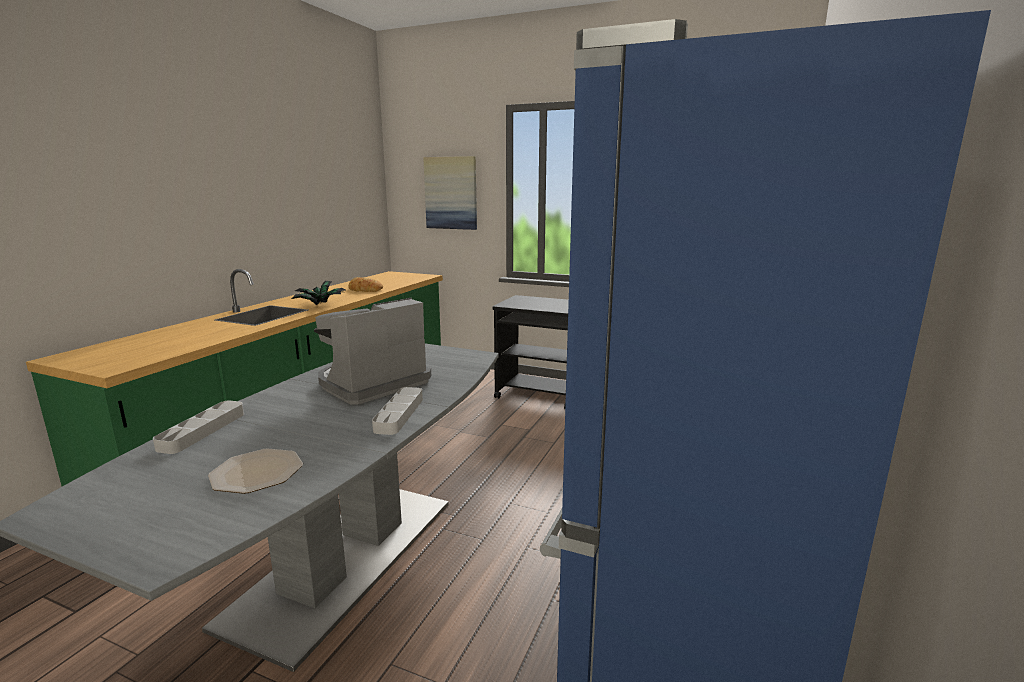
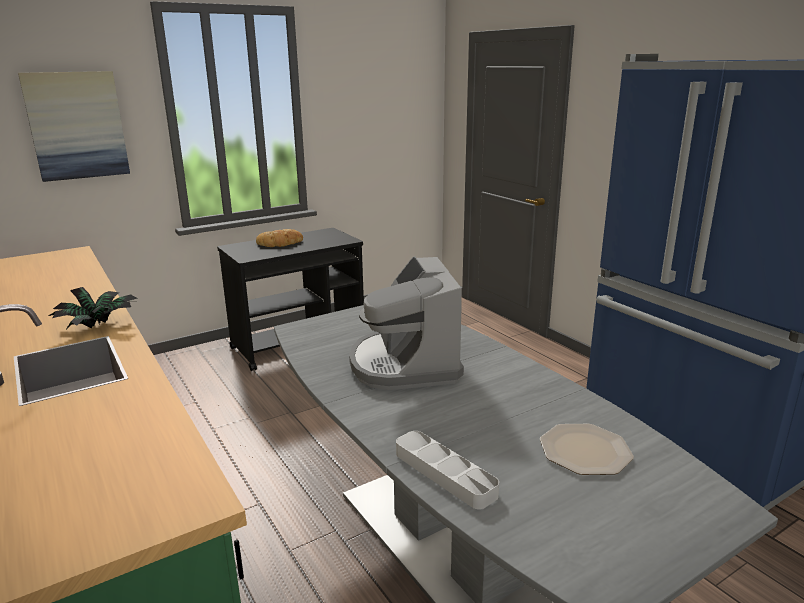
camera: 55 degrees left, 5 degrees up
(364, 289) = (66, 291): bread -> bread (280, 243)
(399, 414) = (505, 367): grey tray -> none

